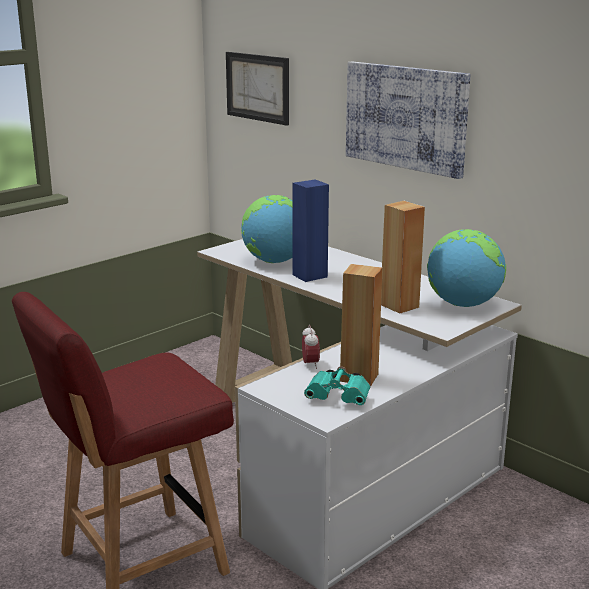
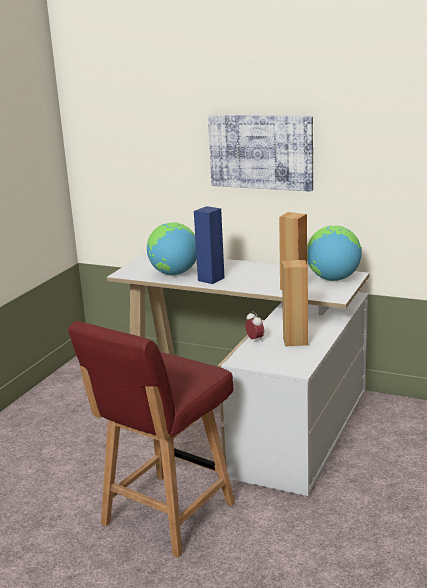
camera: 20 degrees left, 0 degrees up
(257, 87) = (120, 141): picture -> none
(340, 398) = (296, 357): turquoise binoculars -> none

